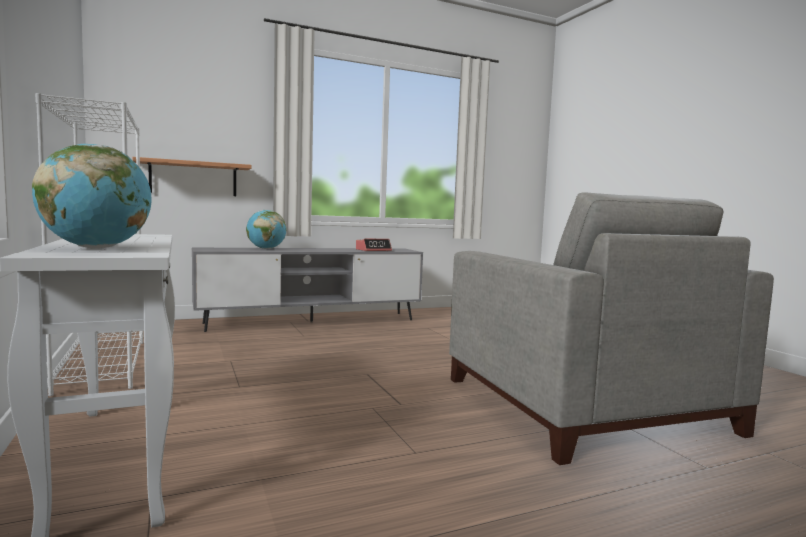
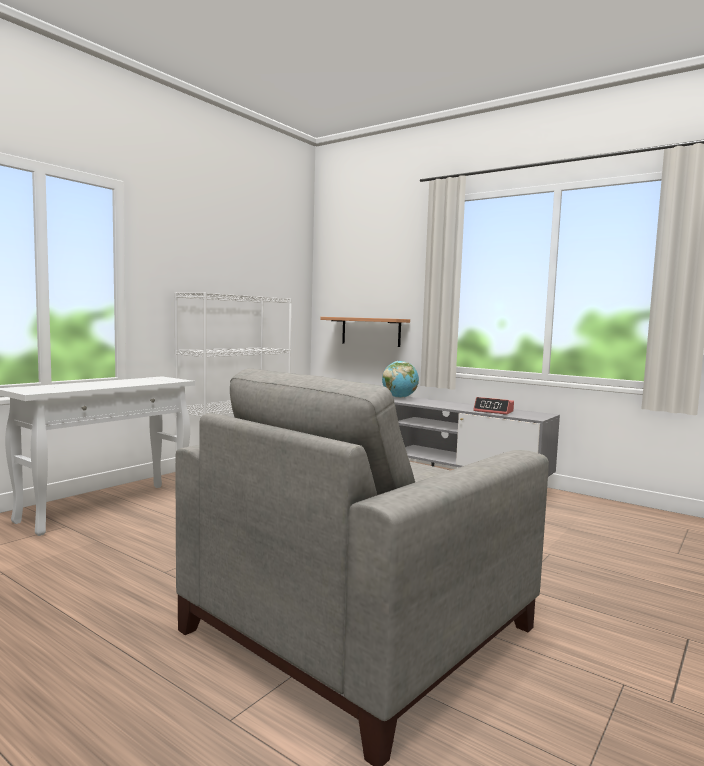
camera: 60 degrees right, 0 degrees up
(96, 248) = (61, 387): globe -> none

